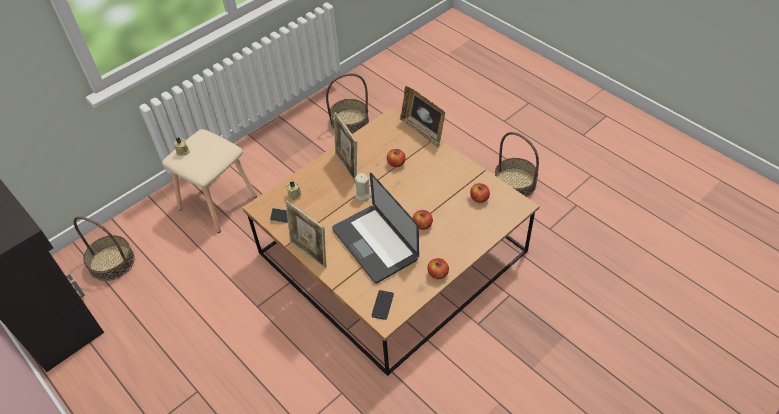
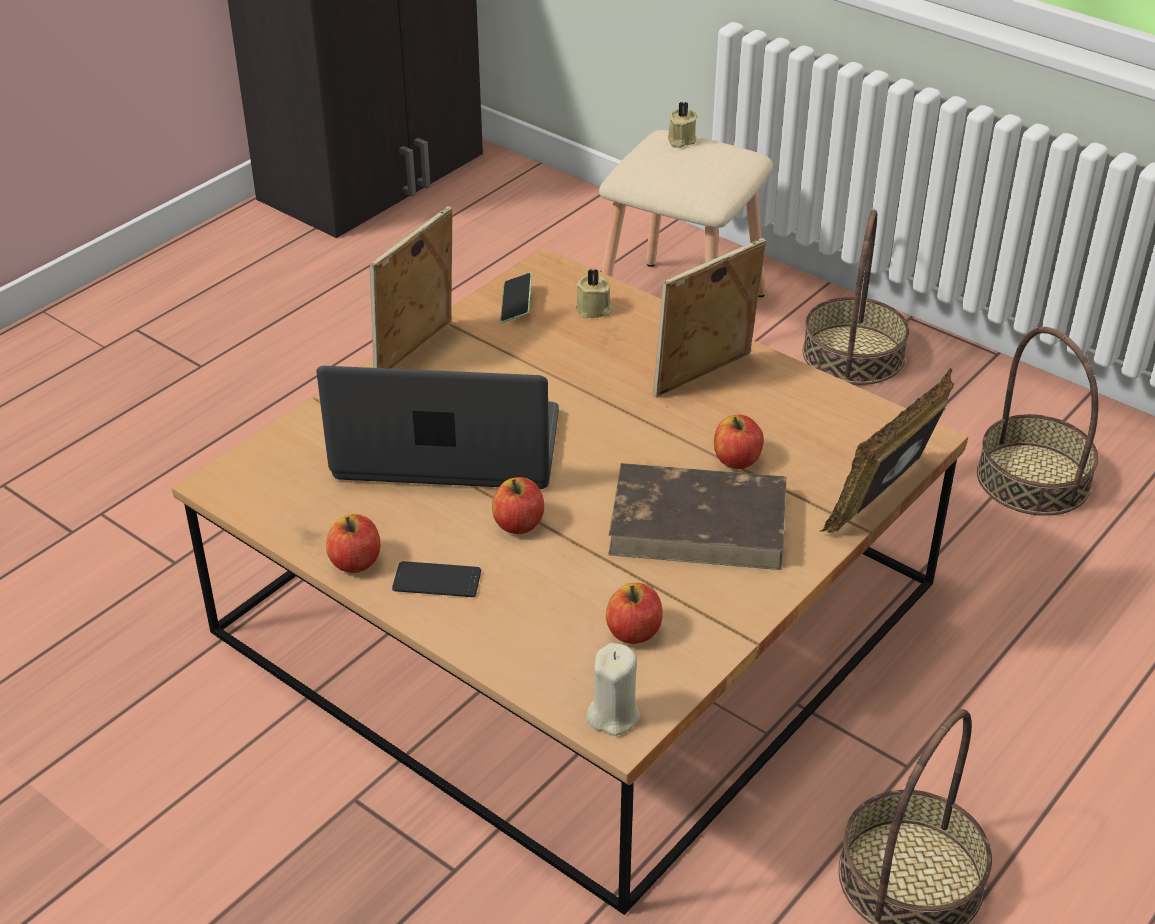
camera: 80 degrees right, 10 degrees down
(111, 262) = (496, 213): basket -> basket (853, 354)
(363, 195) = (609, 412): beige candle -> beige candle (613, 715)
(375, 244) = (448, 447): laptop -> laptop turned 45 degrees clockwise
(382, 305) = (263, 475): phone -> phone (437, 581)
(428, 176) = (700, 522): none -> brown book

